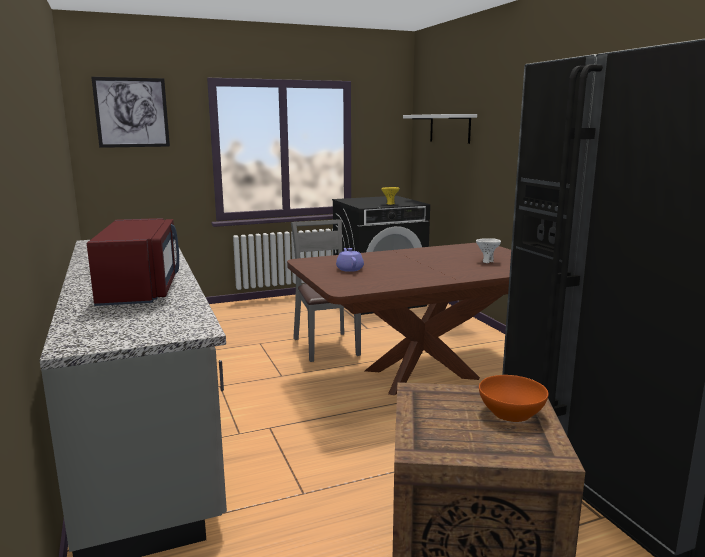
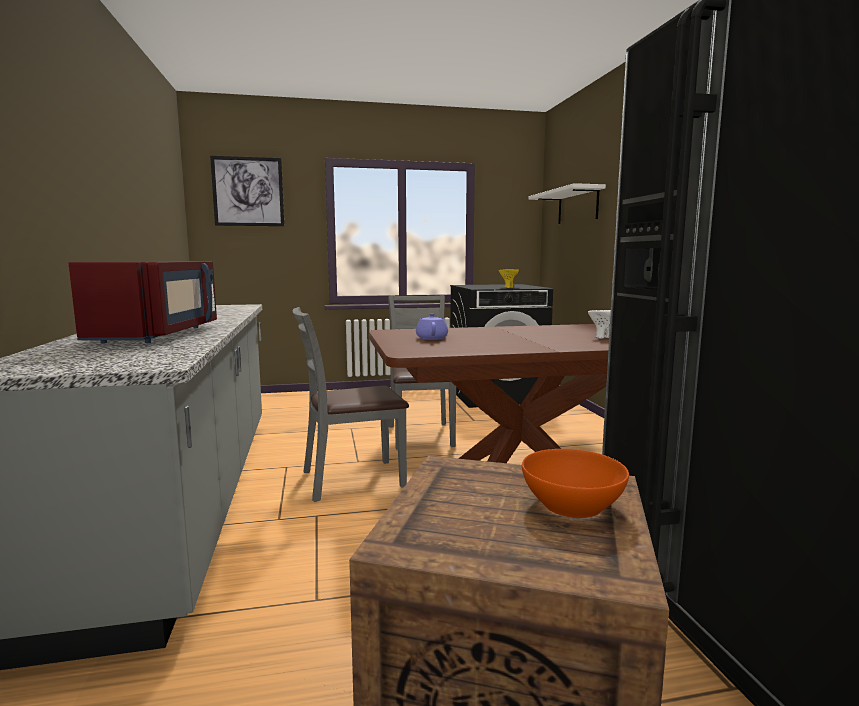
camera: 10 degrees right, 5 degrees down
(284, 393) = (351, 479): none -> grey chair

